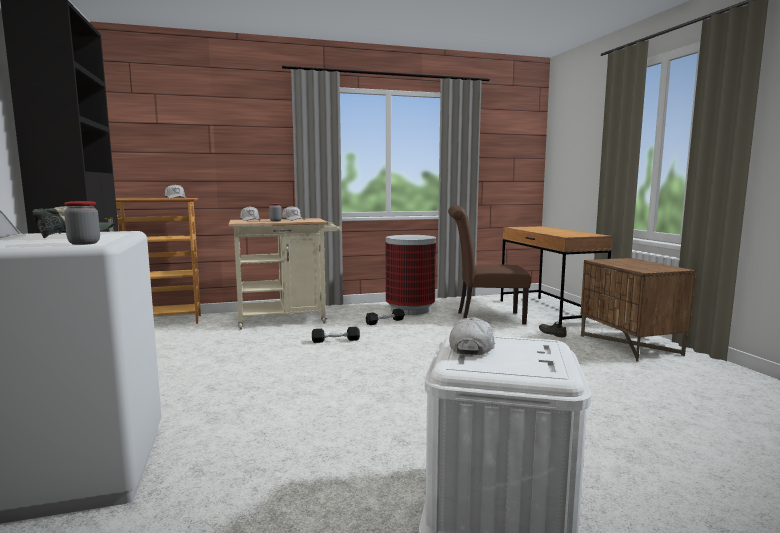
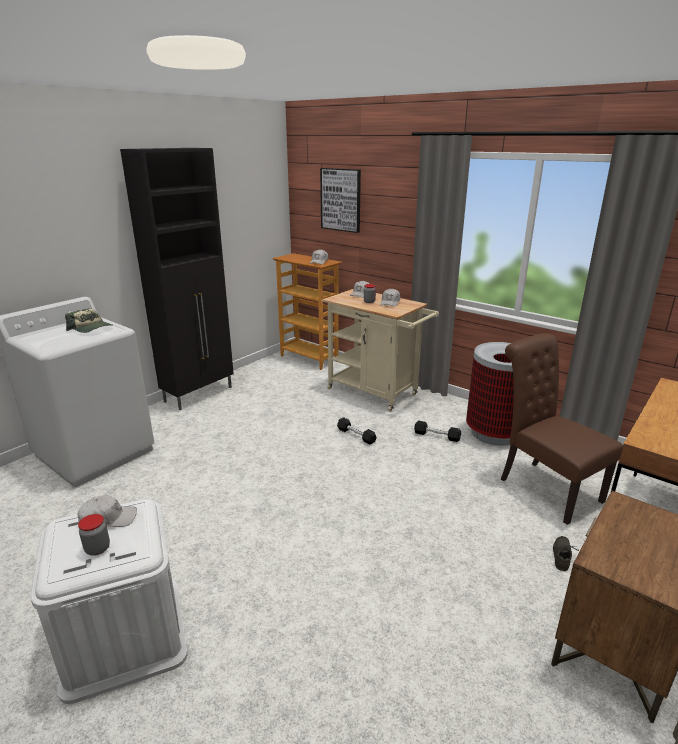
camera: 55 degrees right, 15 degrees up
(84, 243) = (49, 346): jar -> jar (97, 549)
(188, 131) = (341, 200): none -> picture

